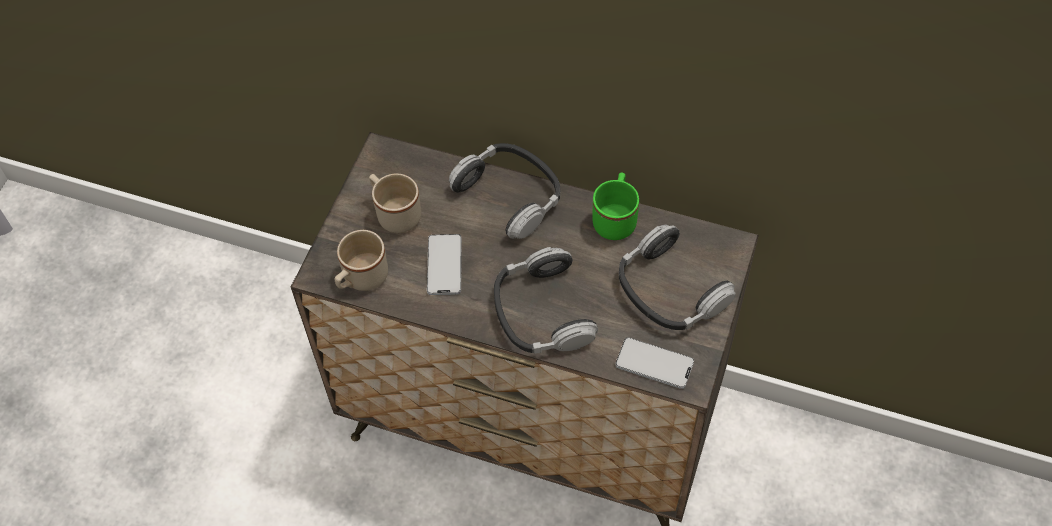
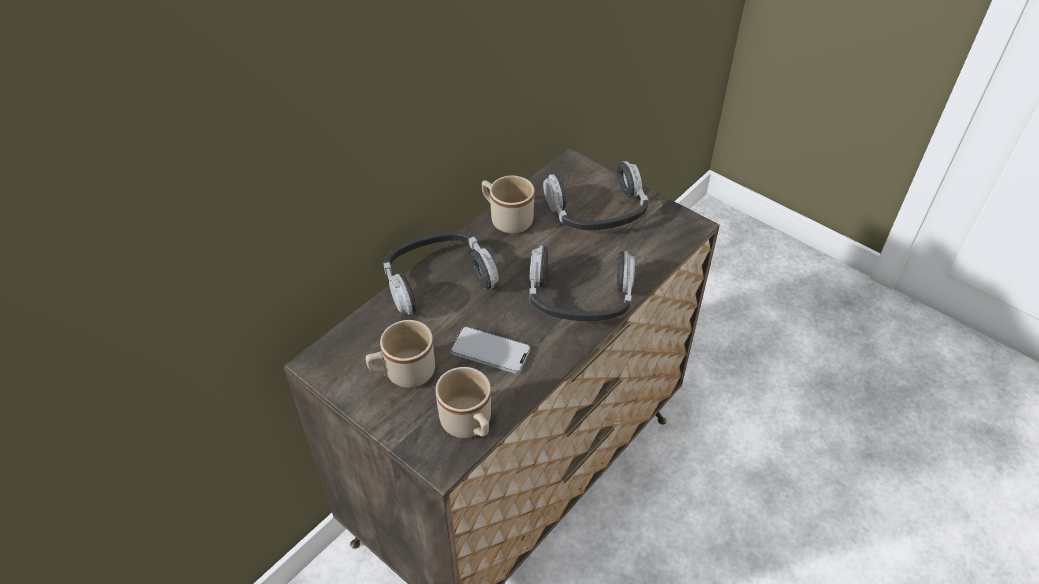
camera: 70 degrees left, 10 degrees down
(615, 218) = (506, 219): green mug -> beige mug
(654, 364) = (665, 241): phone -> none

